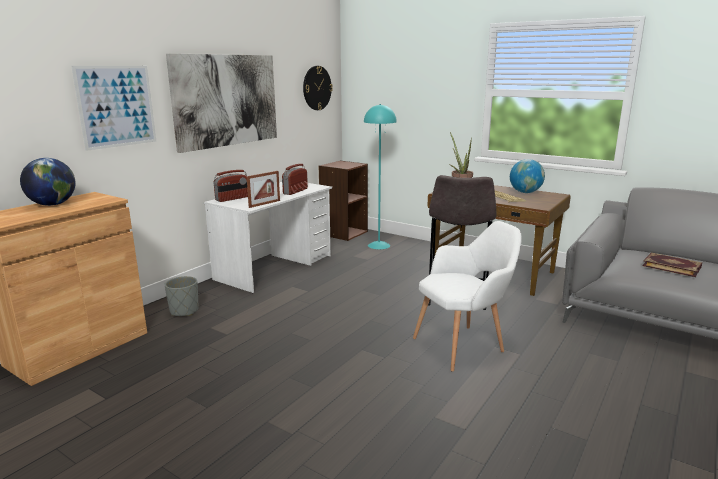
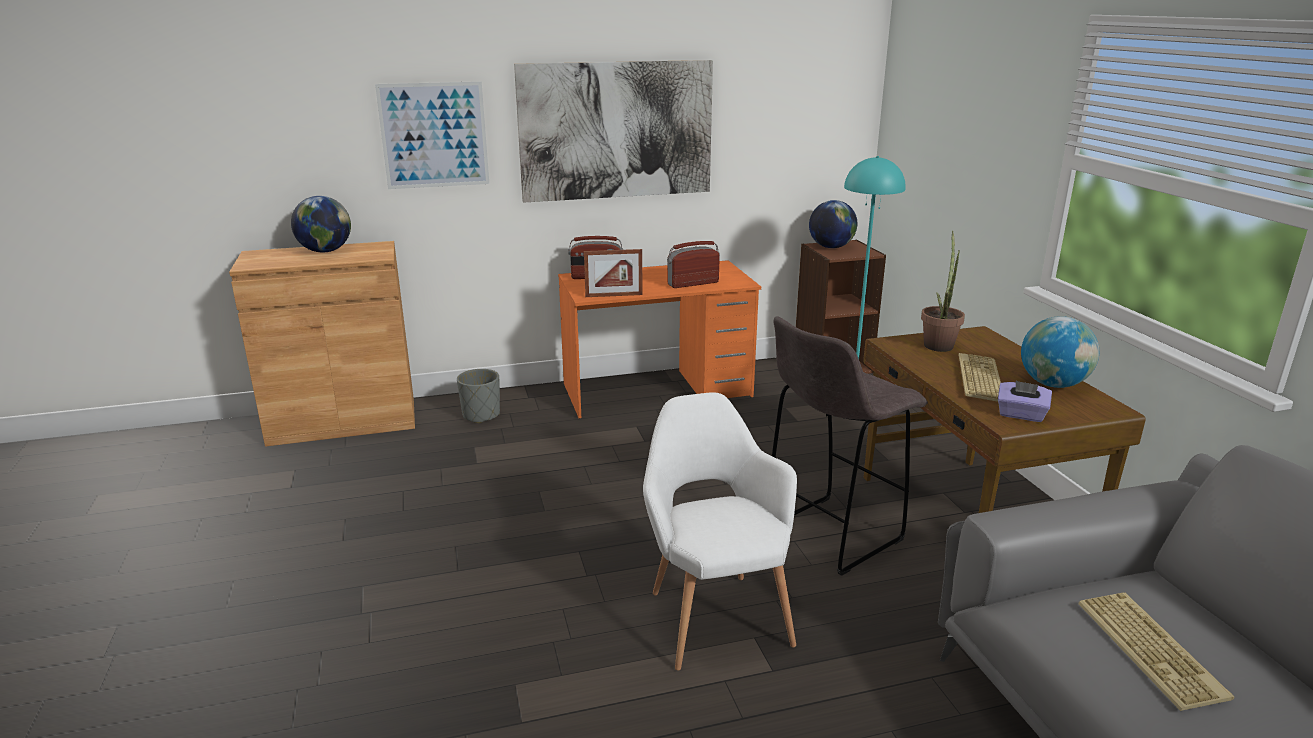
camera: 40 degrees right, 5 degrees up
(275, 267) = (657, 391): white desk -> orange desk
(317, 88) = (815, 112): wall clock -> none
(336, 164) = (831, 247): none -> globe
(464, 345) = (713, 613): white armchair -> white armchair turned 120 degrees counterclockwise
(539, 203) = (1021, 415): none -> purple tissue box
(671, 266) = (1153, 650): book -> keyboard

